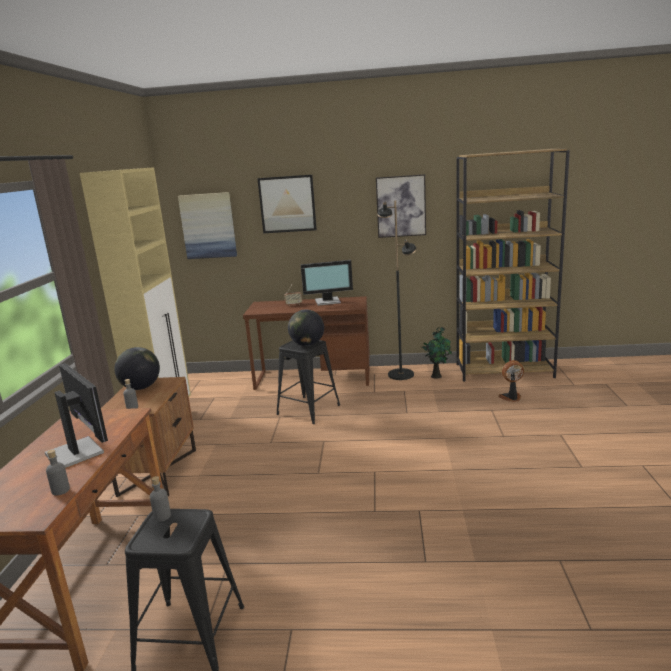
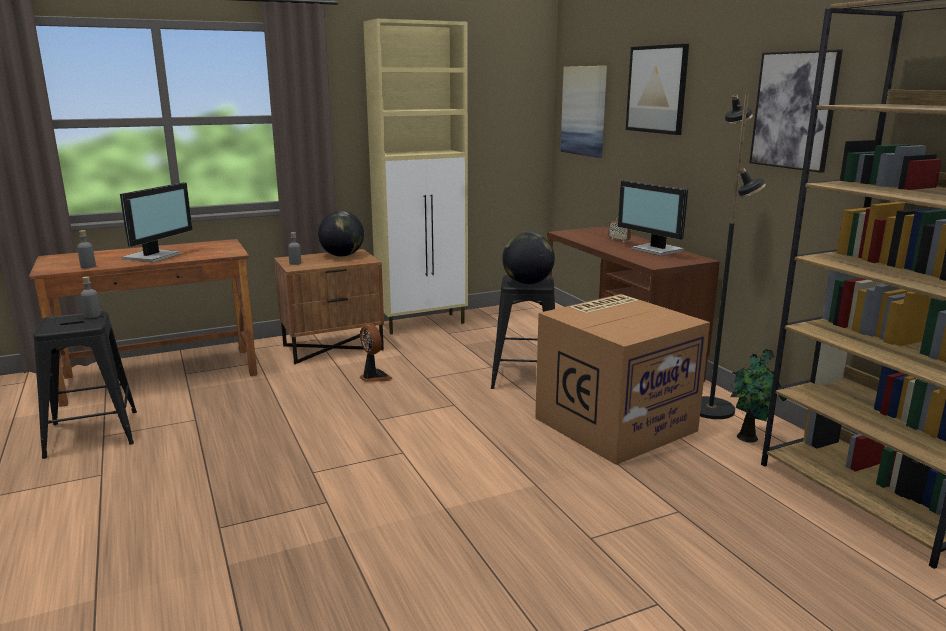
camera: 60 degrees right, 0 degrees up
(395, 400) = (615, 423): none -> cardboard box
(511, 398) = (754, 525): fan -> fan (374, 377)

